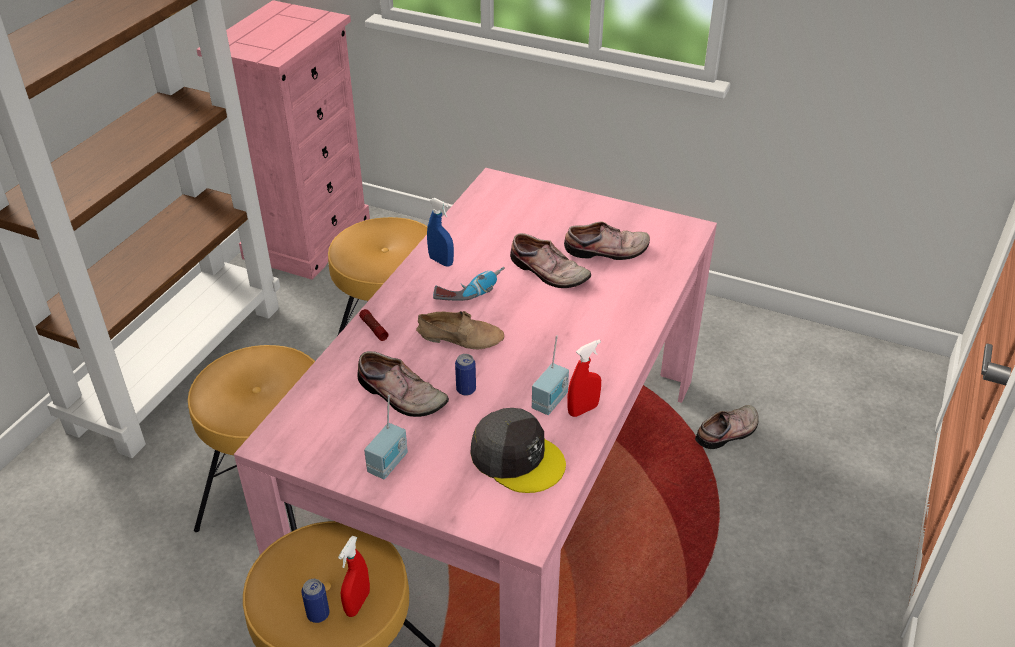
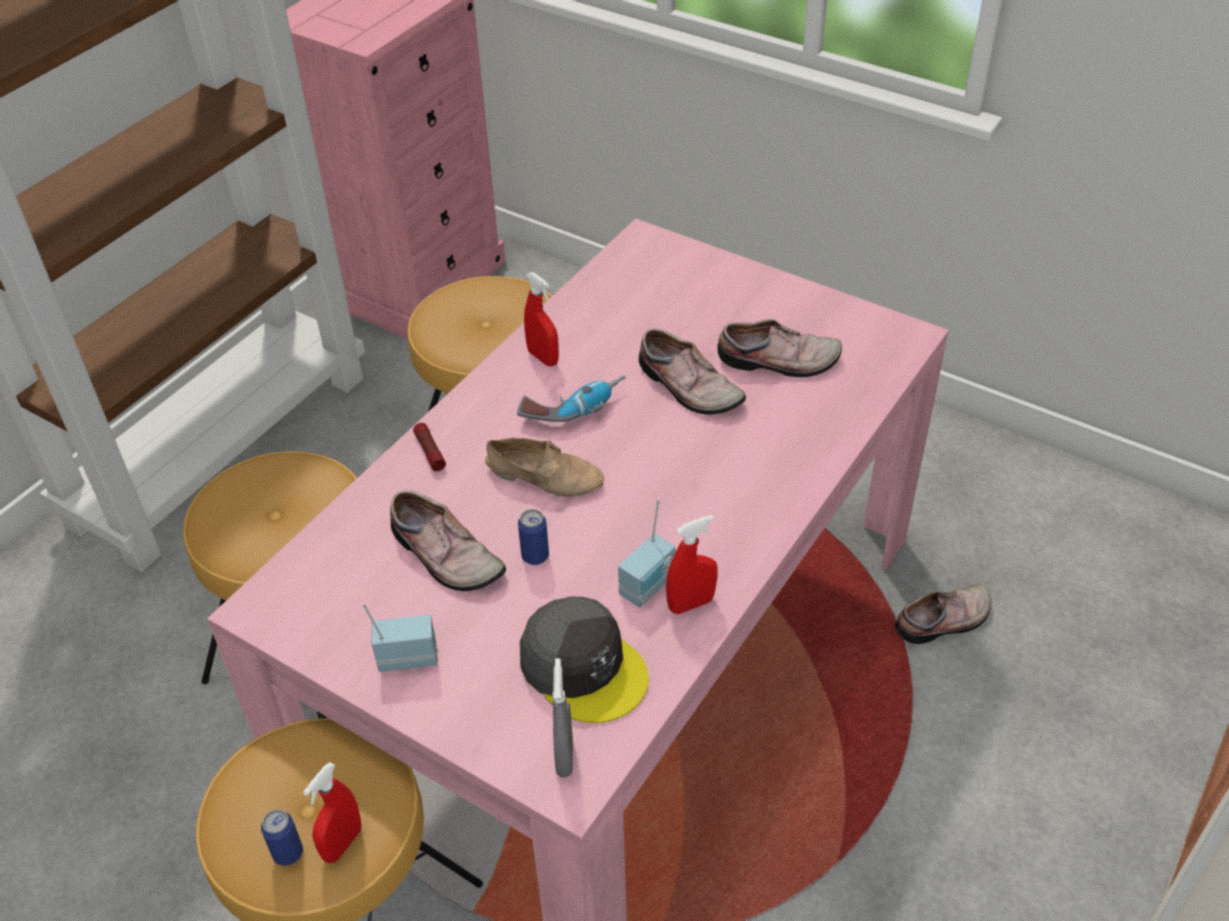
camera: 10 degrees right, 5 degrees up
(389, 464) = (407, 657): radio -> radio turned 135 degrees counterclockwise
(441, 261) = (543, 357): blue spray bottle -> red spray bottle
(517, 516) = (564, 756): none -> grey spray bottle

